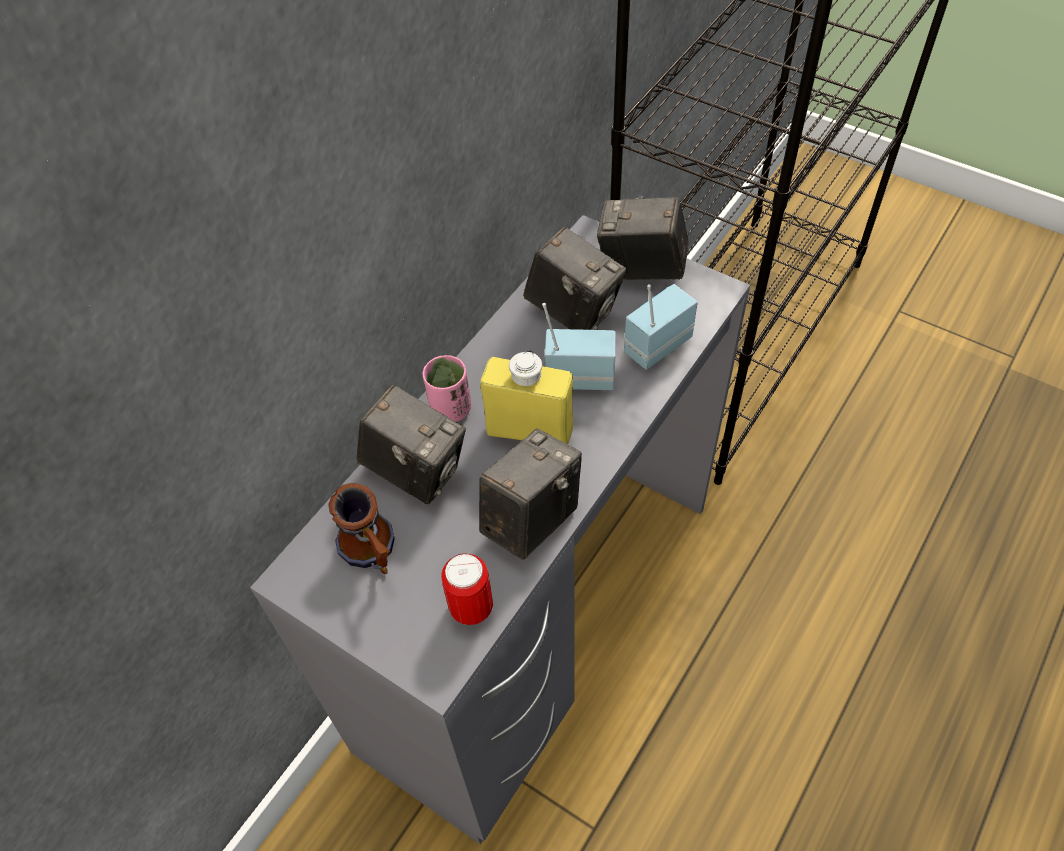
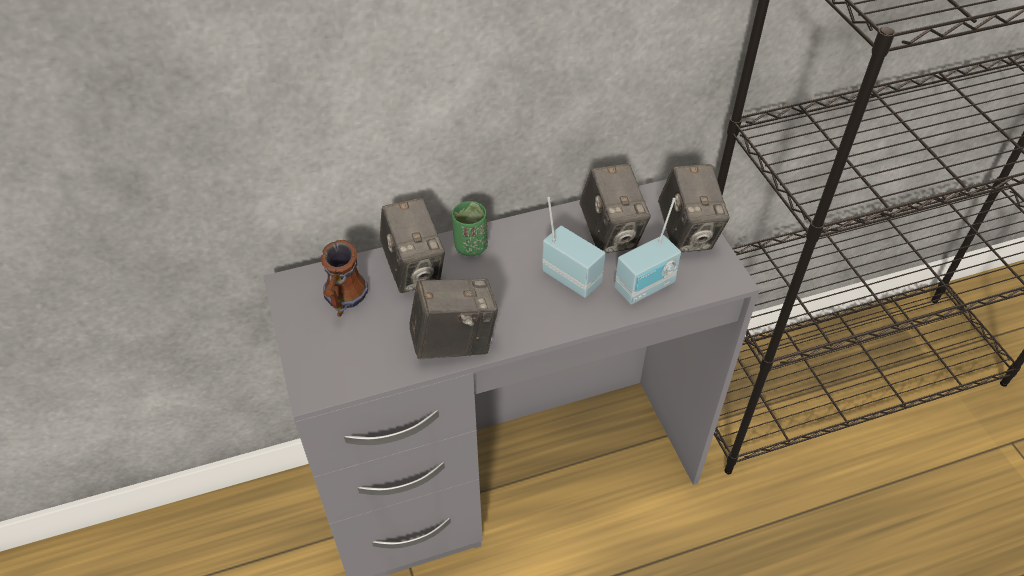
camera: 35 degrees right, 5 degrees down
(451, 409) = (471, 246): pink cup -> green cup
(471, 608) = (367, 369): can -> none
(530, 431) = (506, 290): yellow bottle -> none
(641, 269) = (687, 233): camera -> camera turned 150 degrees counterclockwise
(655, 344) = (646, 287): radio -> radio turned 150 degrees clockwise

